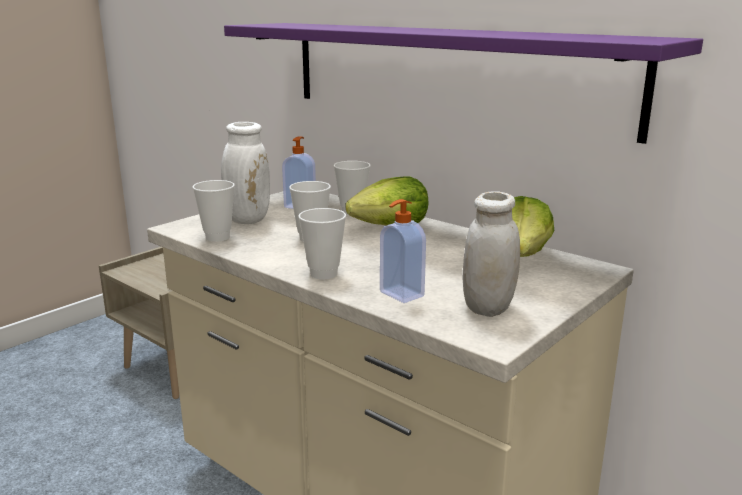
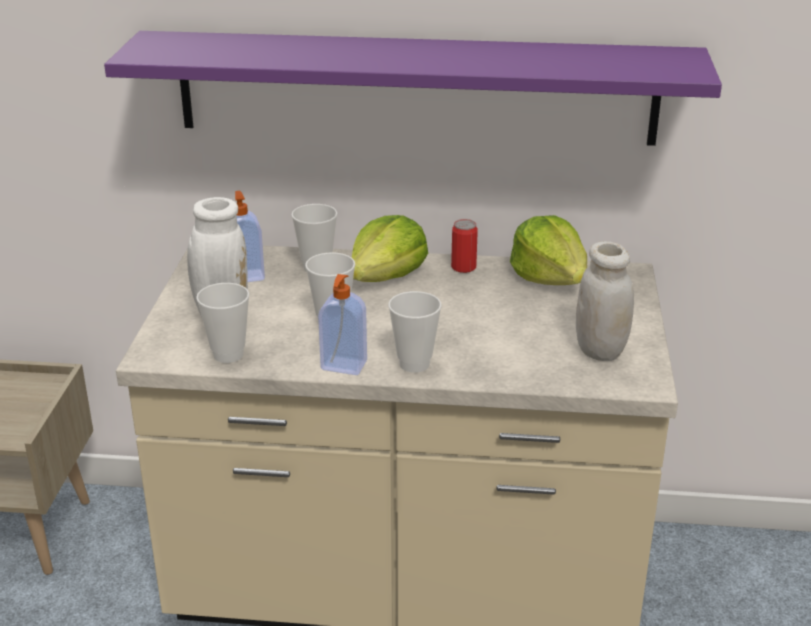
camera: 35 degrees left, 10 degrees up
(400, 294) = (515, 363): soap dispenser -> soap dispenser (343, 366)
(457, 234) = (463, 267): none -> can

